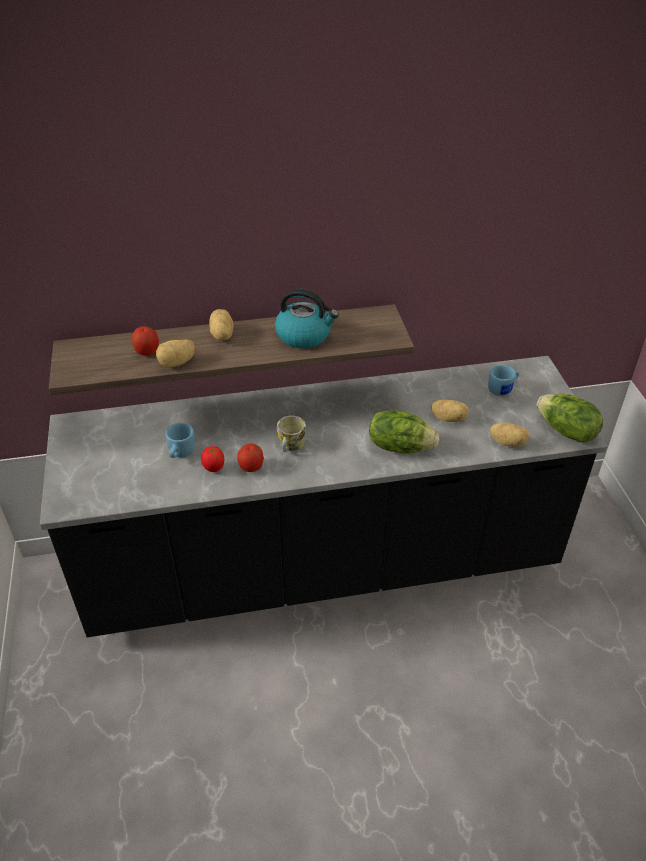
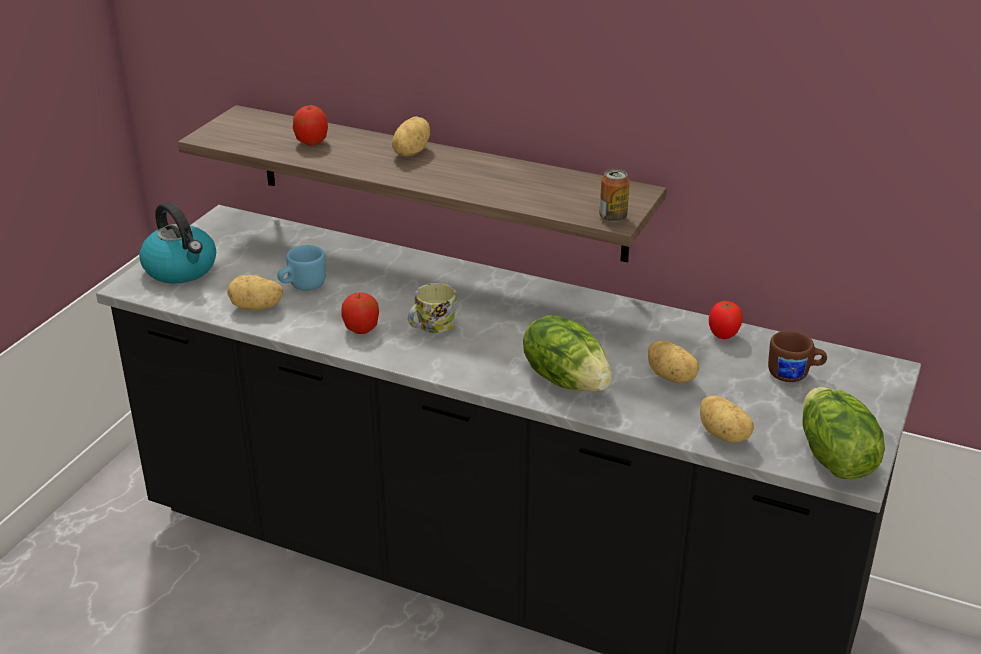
camera: 35 degrees right, 10 degrees down
(177, 363) = (328, 161): potato -> potato (256, 308)
(214, 469) = (319, 314): tomato -> tomato (723, 336)
(304, 335) = (505, 182): kettle -> kettle (181, 269)
(391, 337) = (613, 217): none -> can
(503, 389) = (794, 375): blue mug -> brown mug

